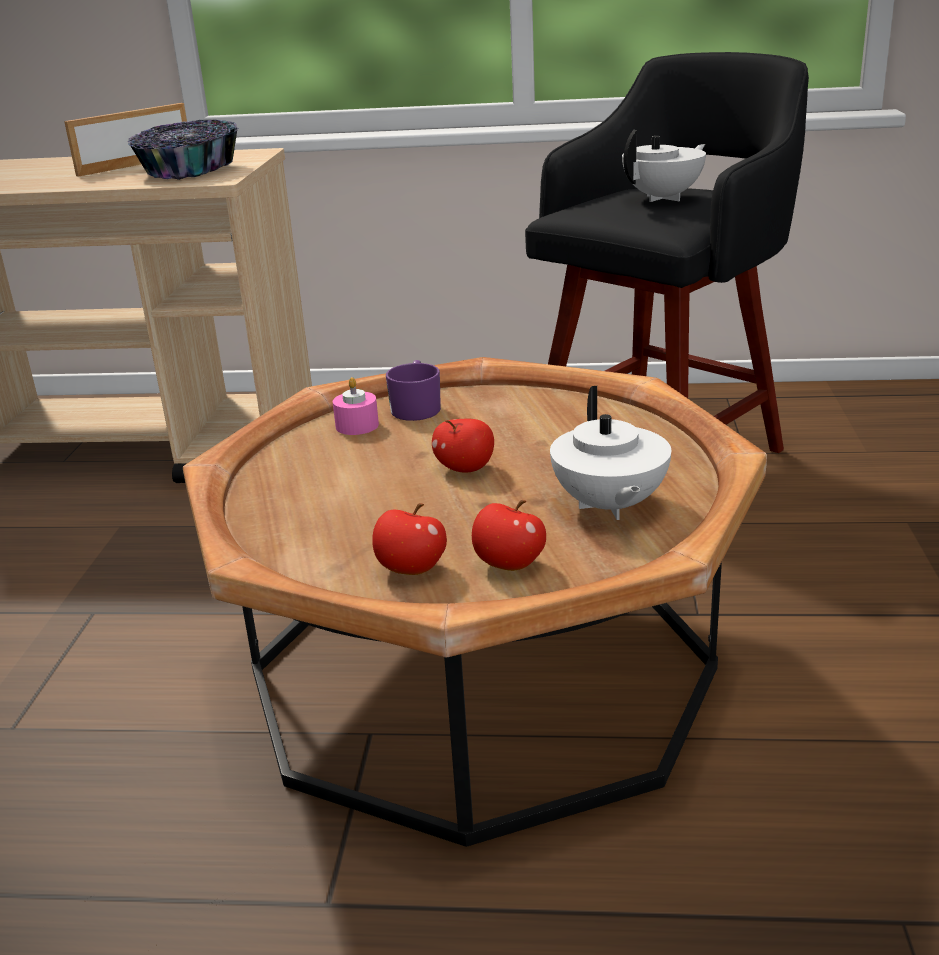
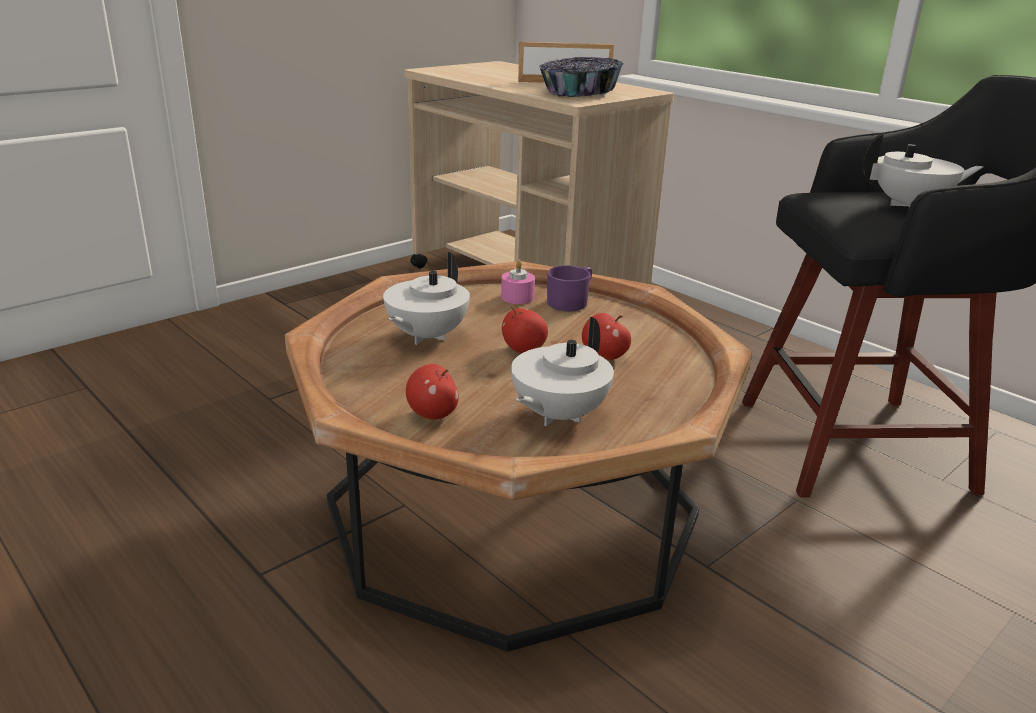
camera: 40 degrees right, 0 degrees up
(345, 503) = (425, 336): none -> white teapot
(411, 570) = (383, 388): apple -> apple (604, 357)

